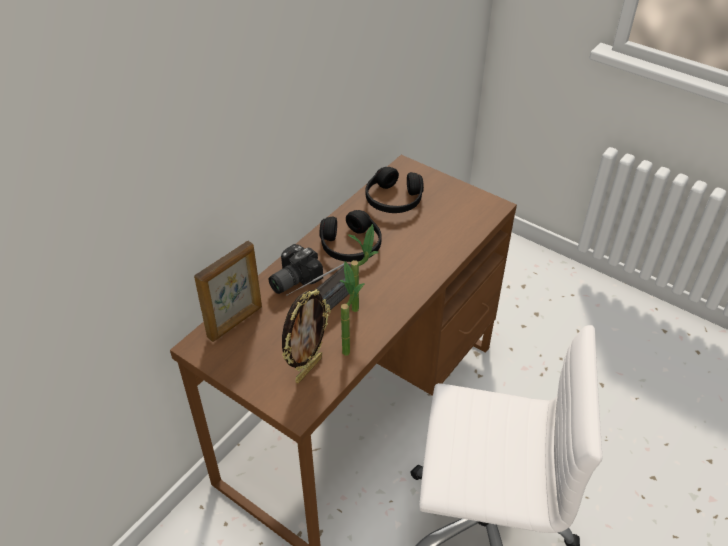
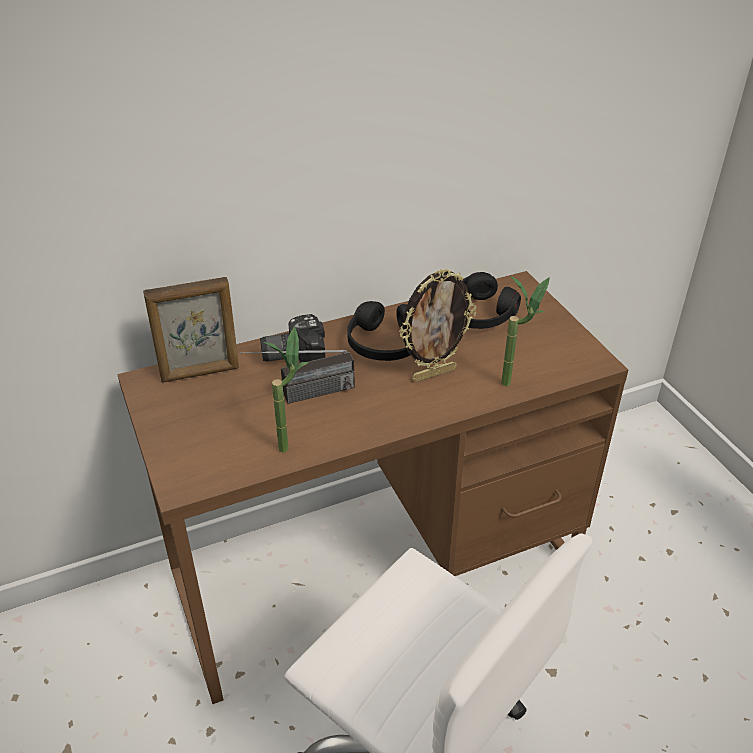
camera: 30 degrees right, 5 degrees down
(308, 369) = (229, 448): picture frame -> picture frame (433, 374)
(361, 306) = (343, 408): potted plant -> potted plant (515, 383)

